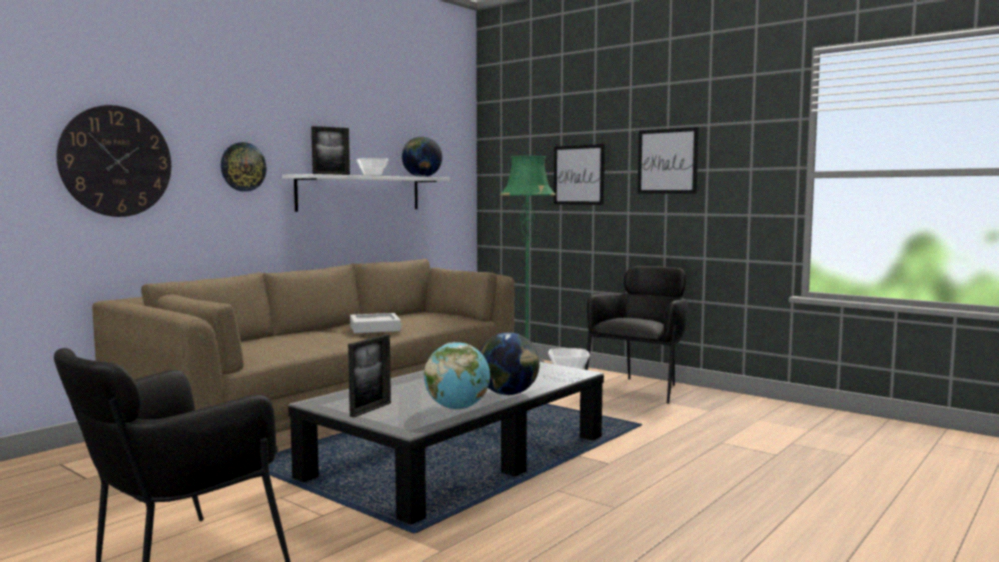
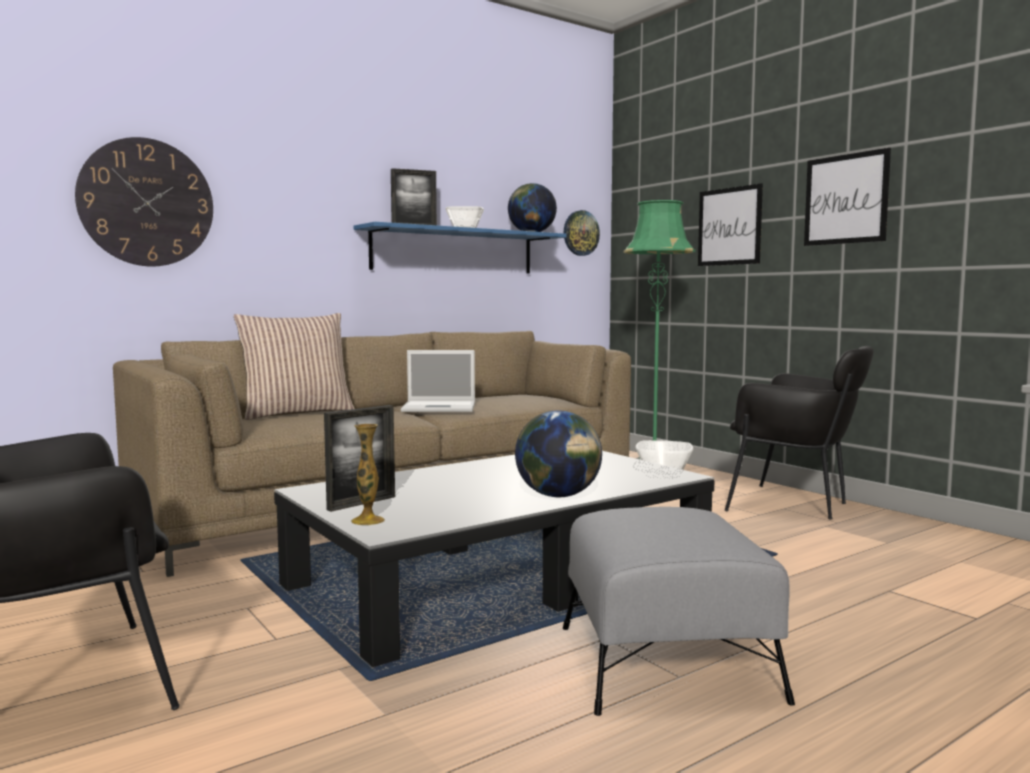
camera: 15 degrees right, 0 degrees up
(243, 167) = (303, 214): wall clock -> wall clock (580, 233)
(258, 338) = (297, 413): none -> pillow
(360, 193) = (454, 251): white shelf -> blue shelf
(375, 328) = (440, 407): grey tray -> laptop
(389, 422) = (368, 521): none -> vase
(457, 408) = (473, 510): globe -> none
(602, 500) = (666, 663): none -> grey ottoman
(639, 388) = (795, 505): black armchair -> black armchair turned 75 degrees clockwise

